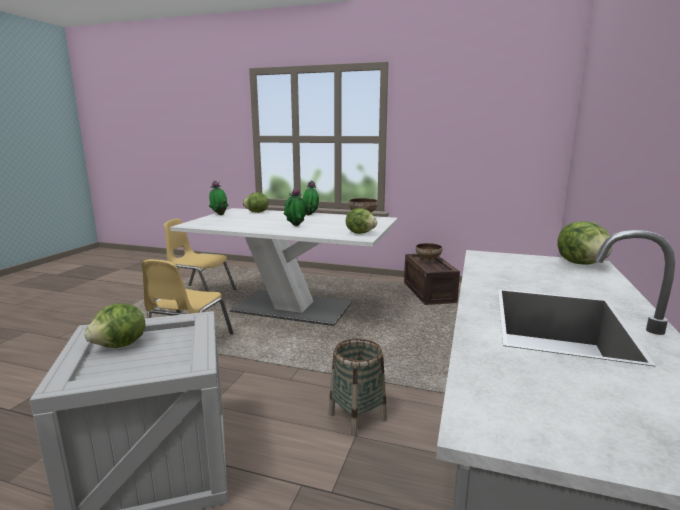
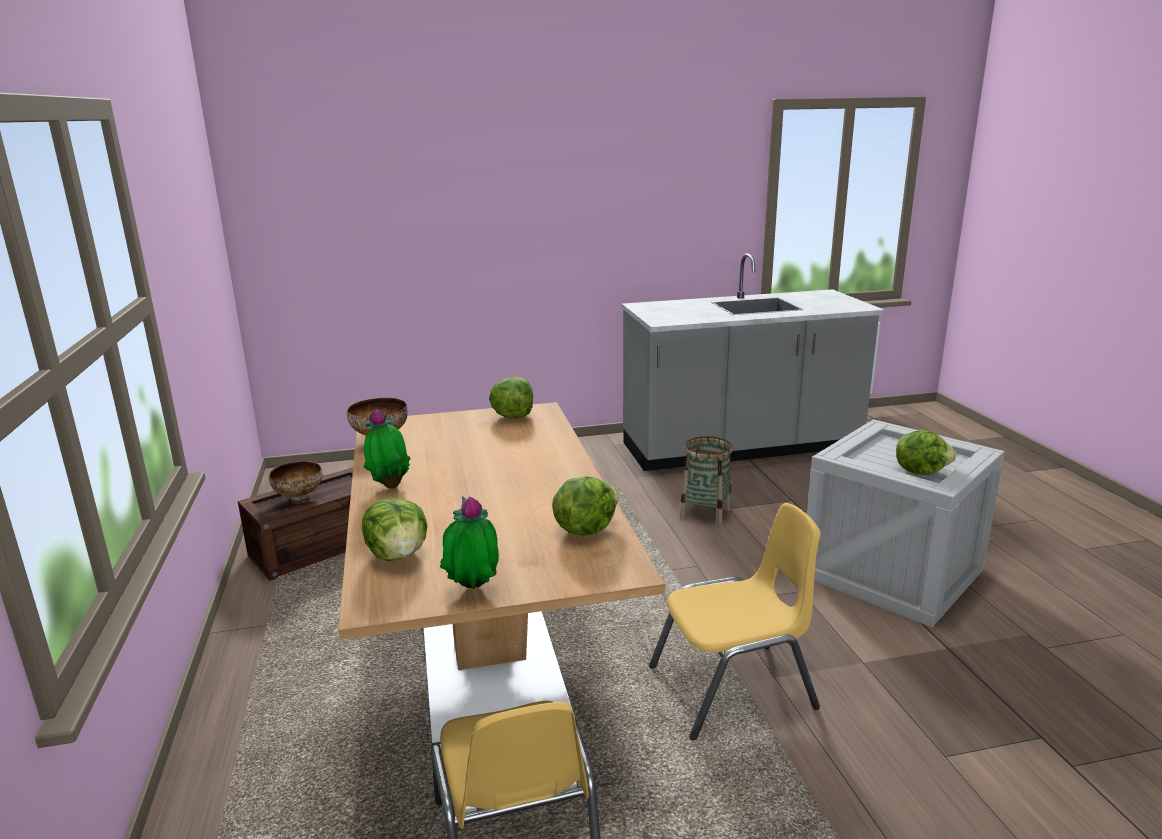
camera: 120 degrees left, 5 degrees up
(292, 308) = (489, 655): white dining table -> brown dining table
(295, 226) = (516, 466): potted plant -> none
(582, 263) = (641, 306): lettuce -> lettuce (585, 529)

